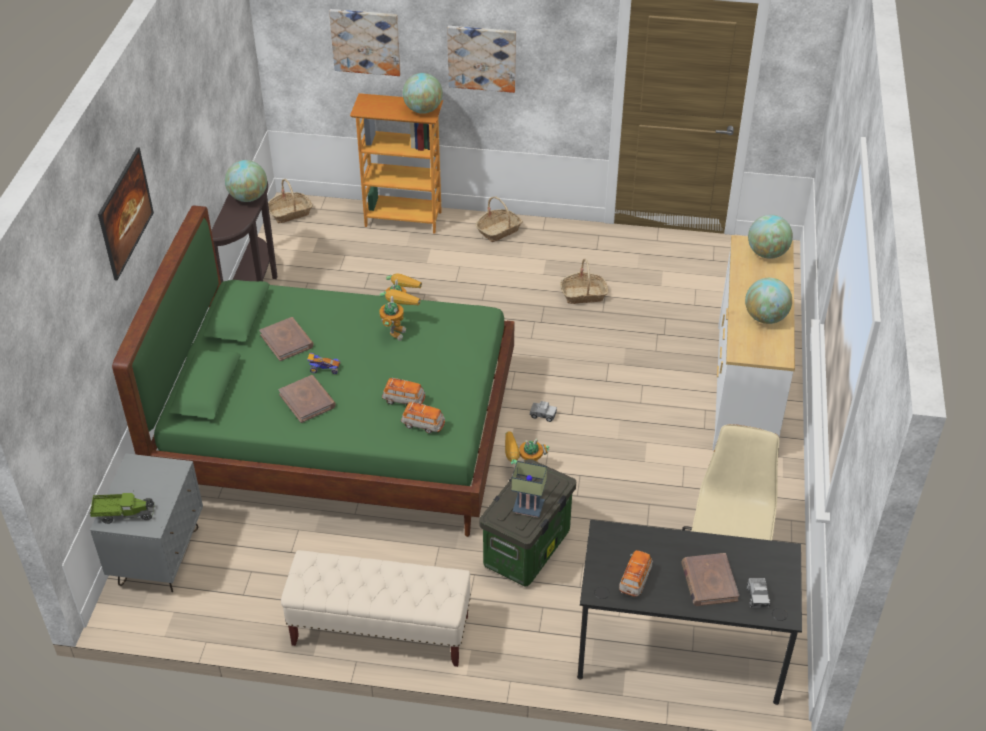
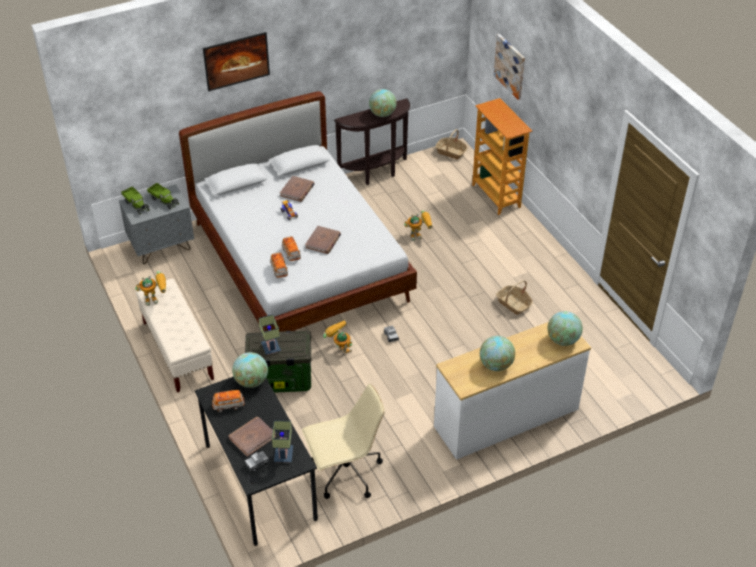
camera: 55 degrees right, 0 degrees up
(148, 480) = (164, 200): none -> toy truck
(307, 400) = (259, 220): brown book -> brown book (323, 241)
(339, 432) = (300, 263): green bed -> white bed
(397, 328) = (346, 223): toy robot -> toy robot (156, 298)
(423, 110) = (513, 128): globe -> globe (251, 381)
(482, 58) = (555, 115): picture -> none
(499, 230) = (531, 239): basket -> none
(762, 564) = (284, 456): none -> table lamp

